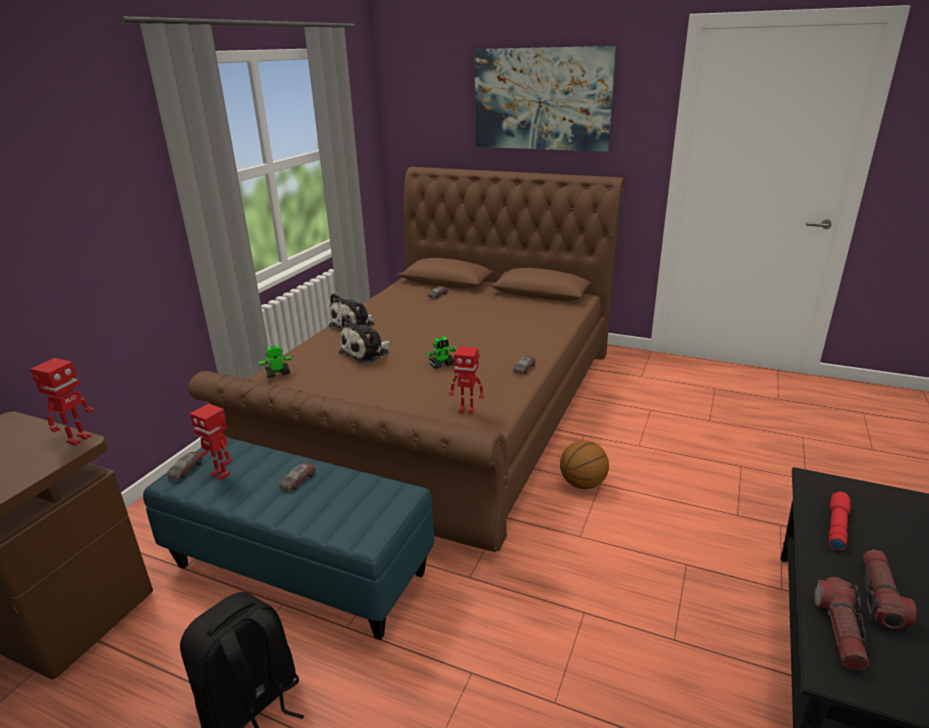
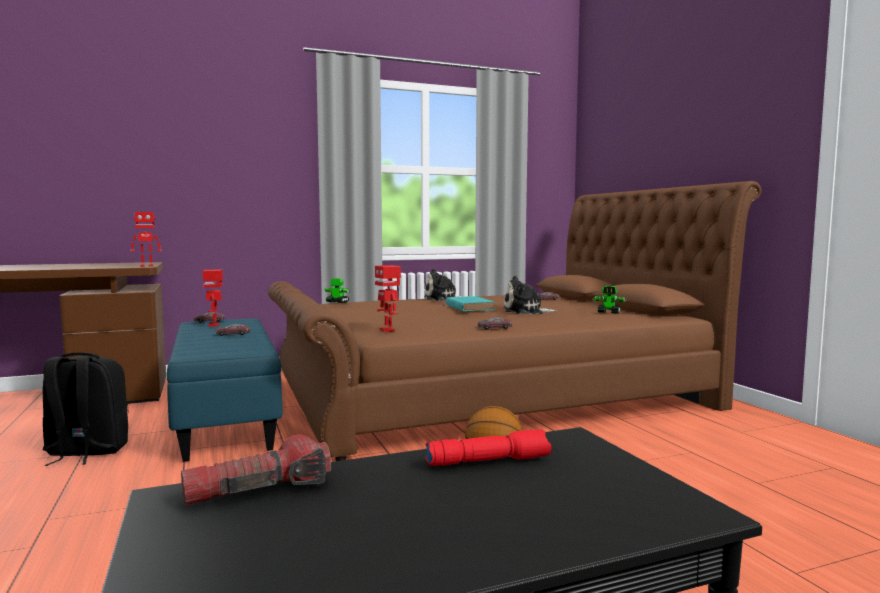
camera: 45 degrees right, 20 degrees down
(367, 352) = (410, 305): plush toy -> plush toy (525, 312)
(427, 337) = (469, 307): none -> turquoise book
(442, 364) = (441, 317): toy robot -> toy robot (609, 312)
(541, 99) = (690, 113): picture -> none
(880, 597) = (365, 501): flashlight -> none

